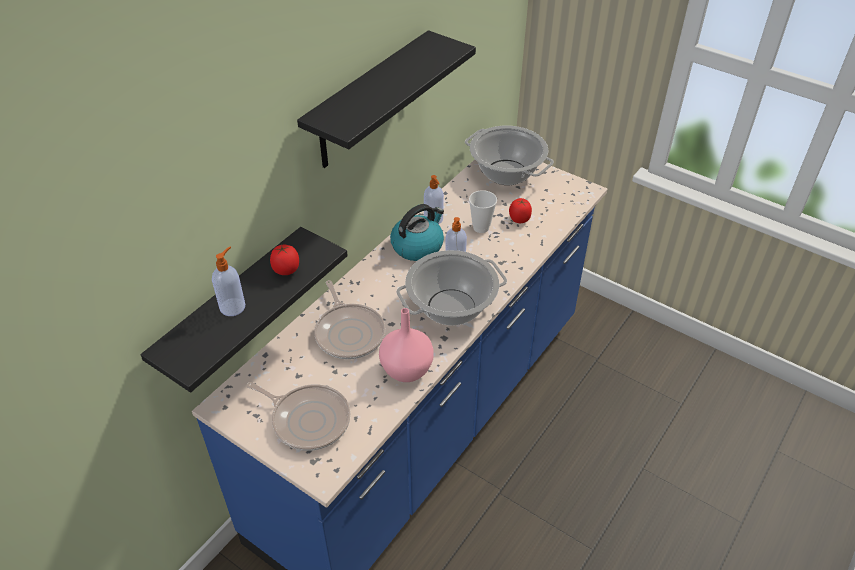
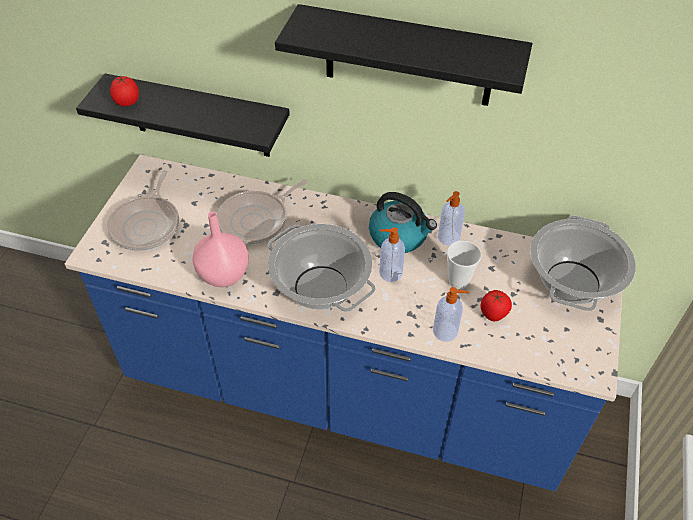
camera: 70 degrees right, 5 degrees up
(233, 306) = (169, 101): soap dispenser -> soap dispenser (446, 331)
(286, 271) = (224, 118): tomato -> tomato (127, 103)

